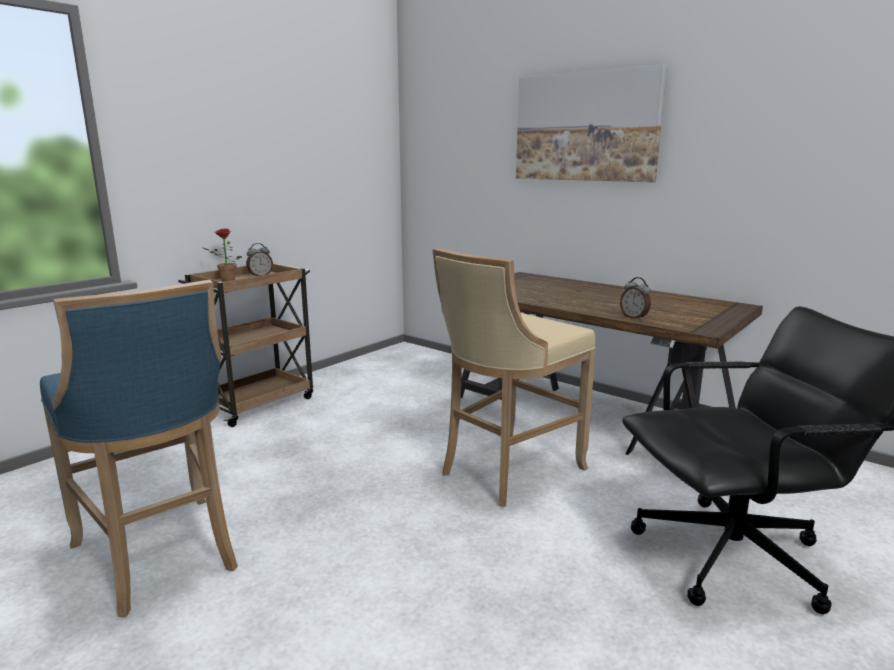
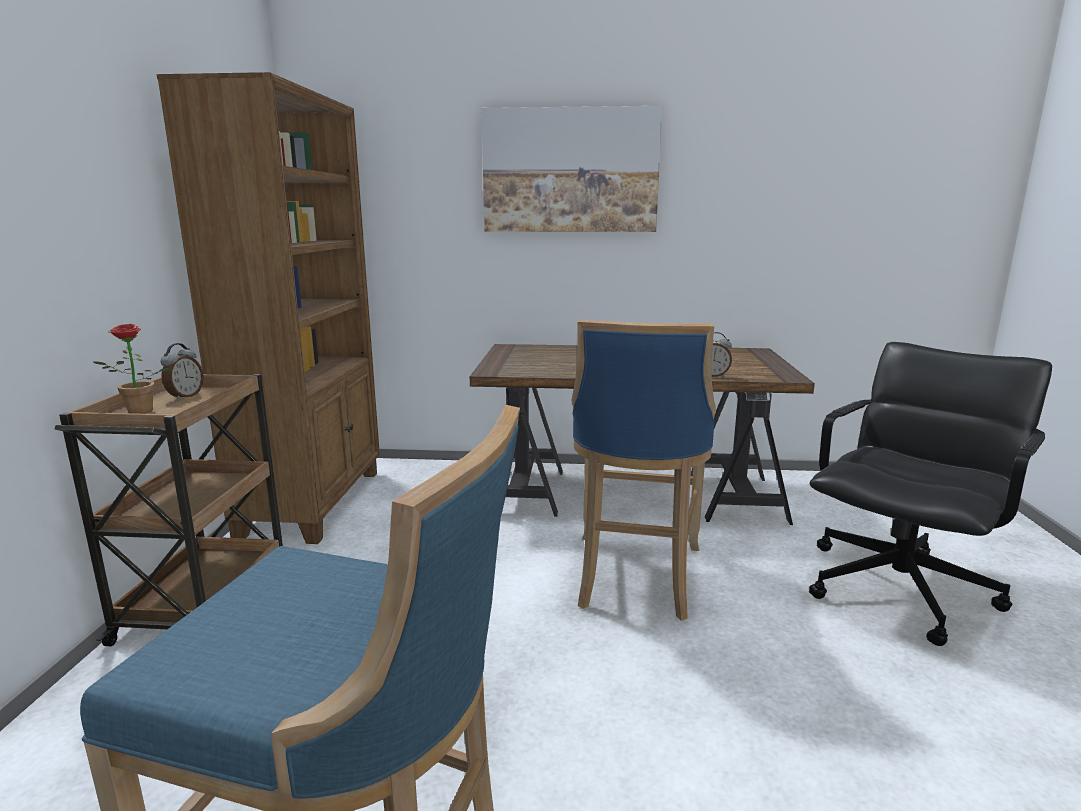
camera: 35 degrees left, 0 degrees up
(369, 368) = (314, 502): none -> brown bookcase
(507, 471) = (635, 578): beige stool -> blue stool

